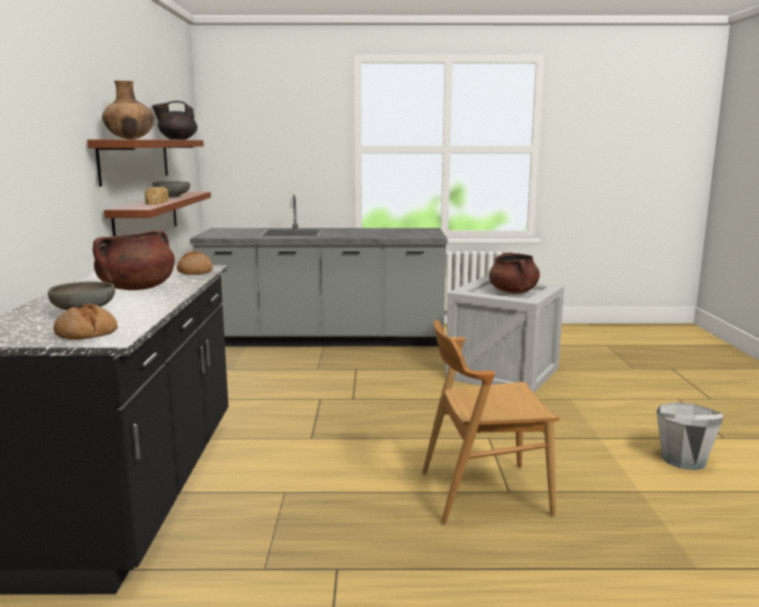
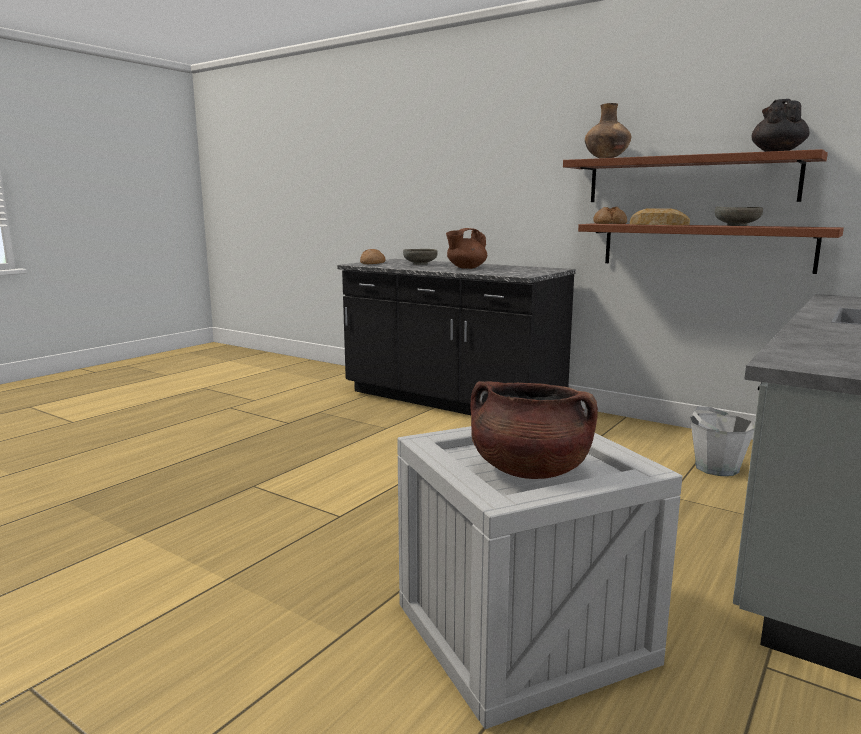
camera: 125 degrees right, 0 degrees up
(137, 288) = (466, 268): brown cooking pot -> brown teapot
(195, 271) = (508, 273): bread -> bread (609, 223)
(483, 492) = (270, 477): brown chair -> none
(684, 460) = (96, 600): grey bucket -> grey bucket (716, 468)

